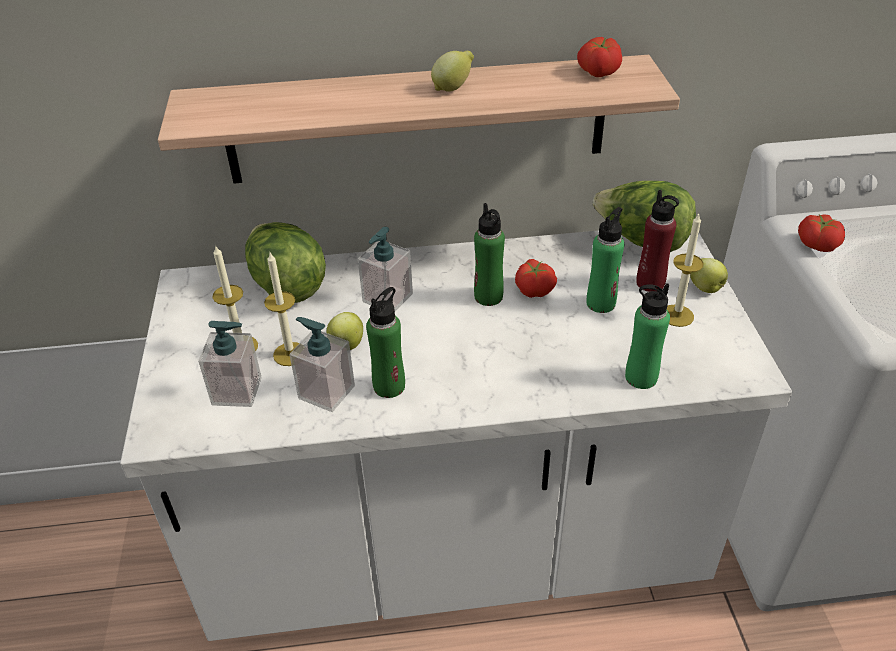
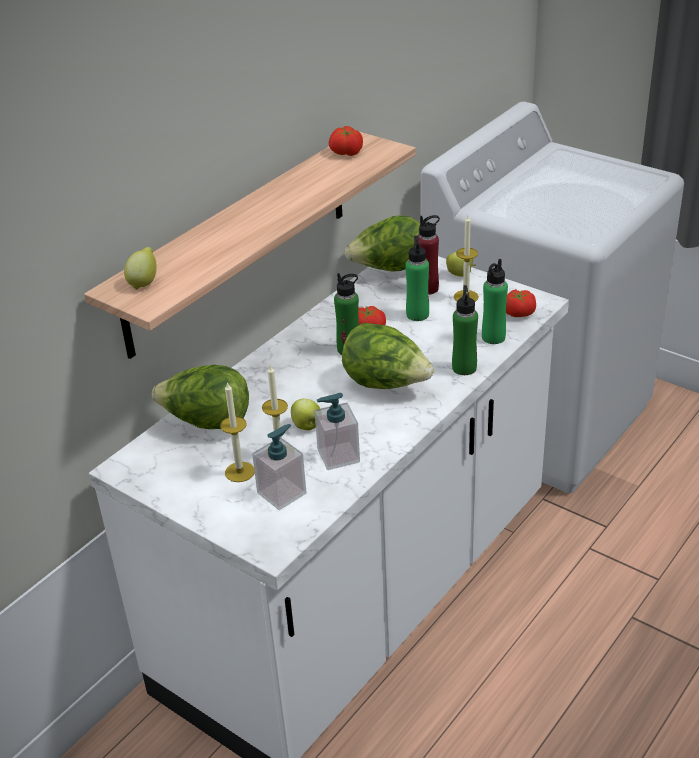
camera: 45 degrees left, 5 degrees down
(387, 298) = (288, 387): soap dispenser -> none
(389, 386) = (370, 428): green bottle -> green bottle (464, 368)
(453, 88) = (280, 200): lemon -> lemon (144, 282)
(468, 353) = (386, 384): none -> lettuce
(817, 244) = (502, 213): tomato -> tomato (518, 312)

